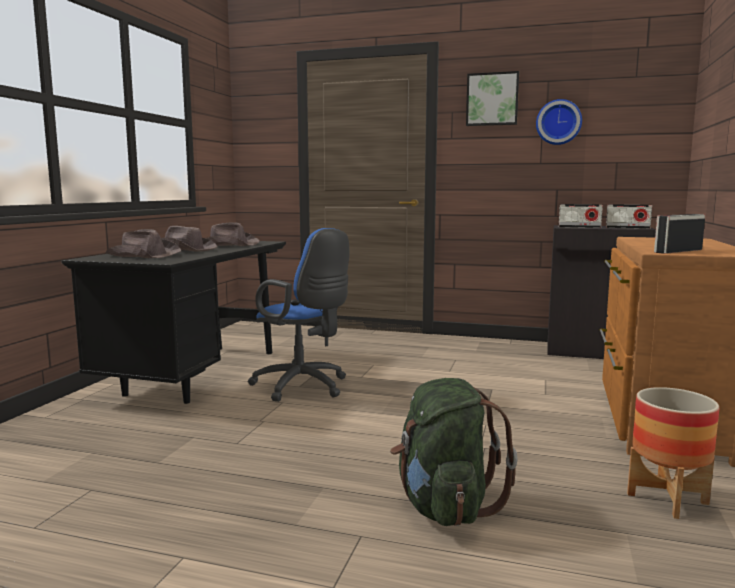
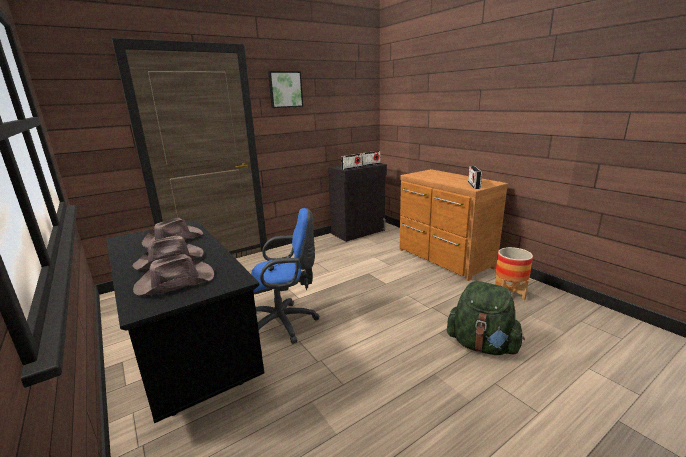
camera: 50 degrees left, 10 degrees up
(558, 122) = (323, 105): wall clock -> none

